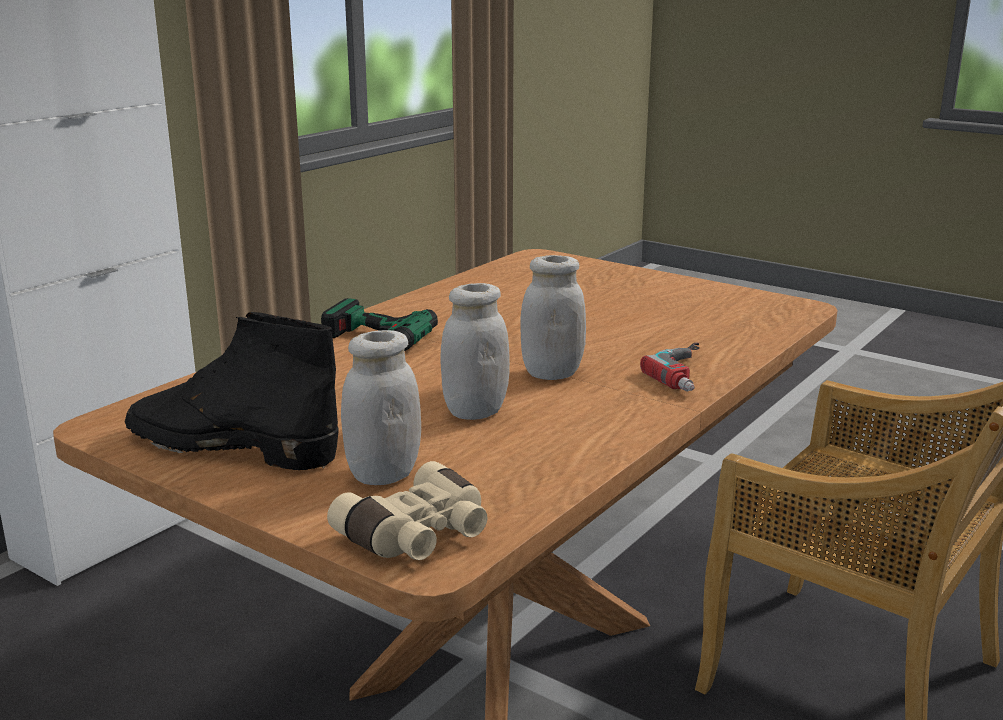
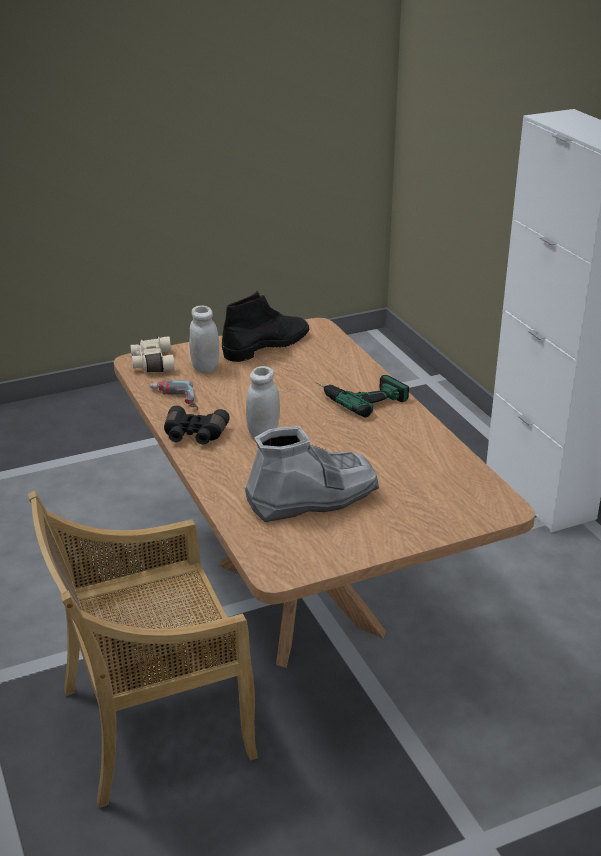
camera: 120 degrees right, 10 degrees up
(475, 411) = (241, 401): white jar -> none
(624, 413) = (194, 435): none -> black binoculars
(652, 320) = (312, 498): none -> grey boot
(691, 374) = (216, 473): power drill -> power drill (173, 401)

